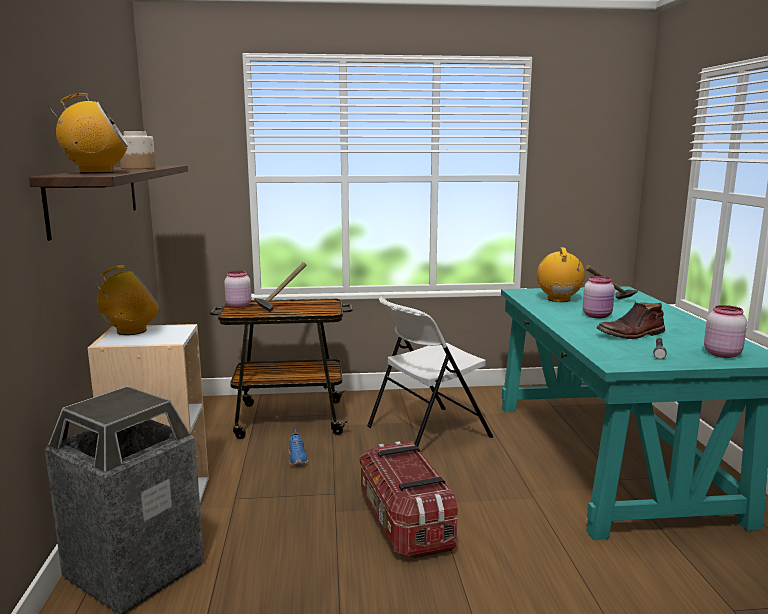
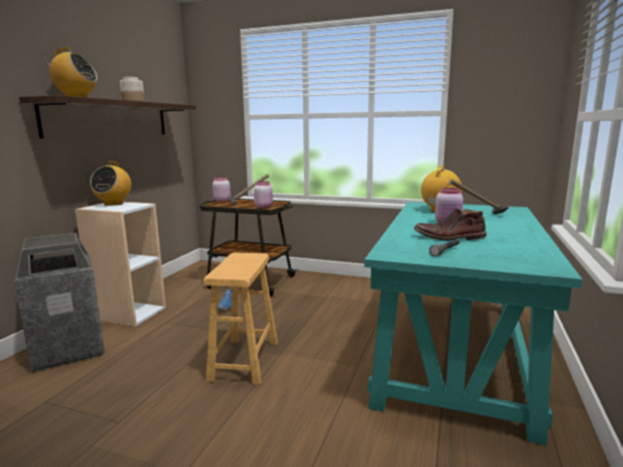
camera: 25 degrees right, 0 degrees up
(131, 331) = (113, 203): radio -> radio turned 105 degrees clockwise
(404, 522) = (245, 360): storage box -> brown stool
(428, 432) = (331, 305): white chair -> none
(721, 354) = (507, 259): pink jar -> pink jar (264, 206)

